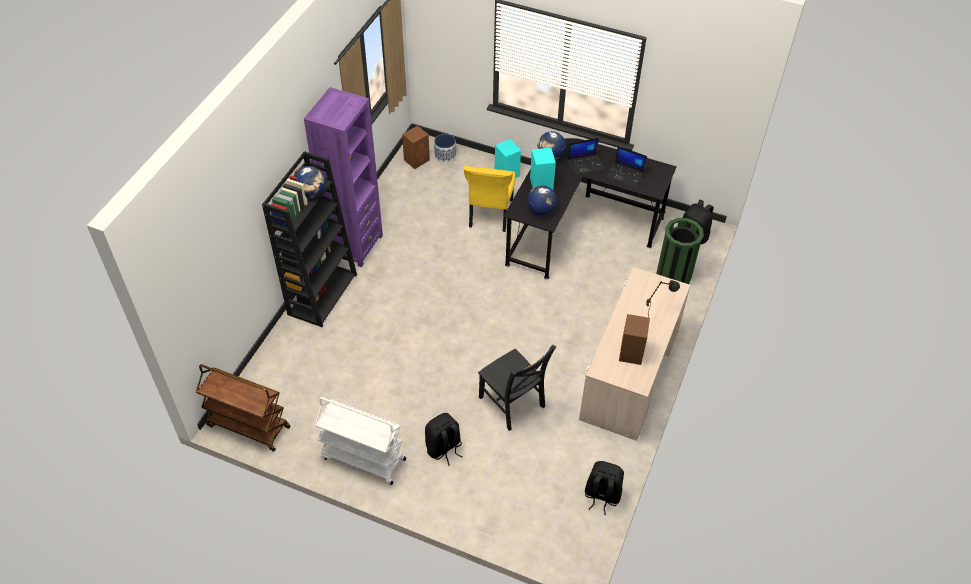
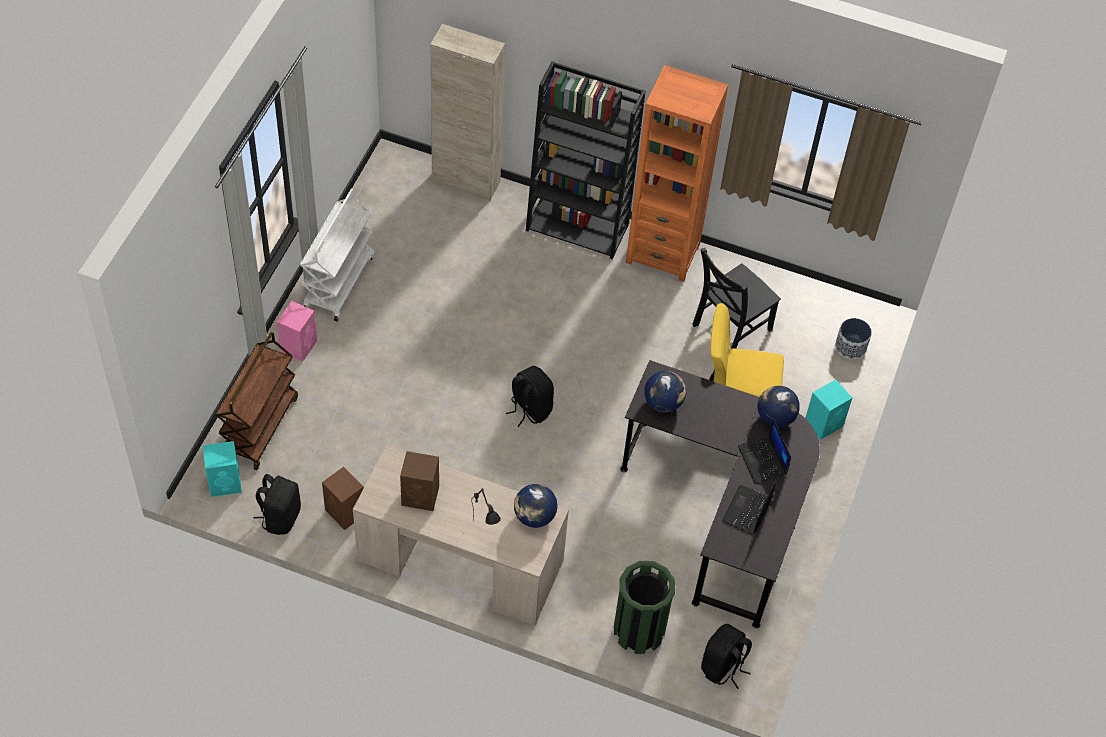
camera: 85 degrees right, 5 degrees up
(248, 426) = (383, 177): brown cart -> brown cart (260, 426)
(264, 366) = (466, 182): none -> beige cabinet
(311, 193) = (604, 120): globe -> globe (534, 517)
(354, 245) = (663, 253): purple bookcase -> orange bookcase
(417, 160) = (835, 314): brown speaker -> brown speaker (346, 513)
(429, 487) = (299, 345): none -> pink speaker
(444, 448) = (350, 358): black backpack -> black backpack (530, 409)
(513, 404) = (413, 427): black chair -> black chair (729, 329)
(541, 184) = (716, 404): turquoise speaker -> turquoise speaker (226, 483)

